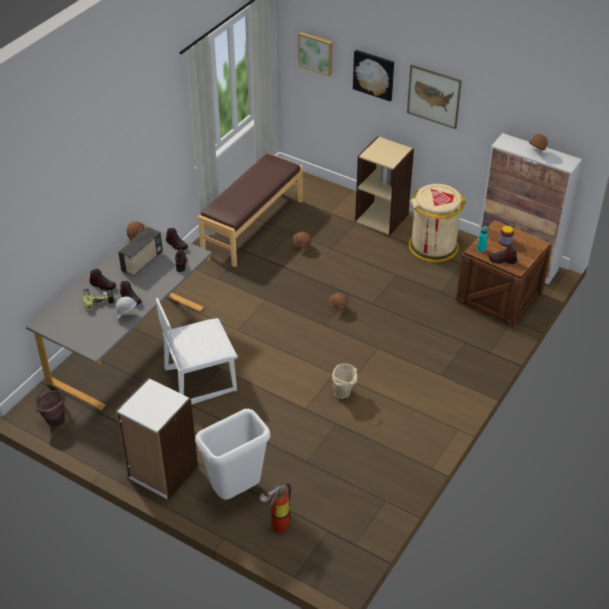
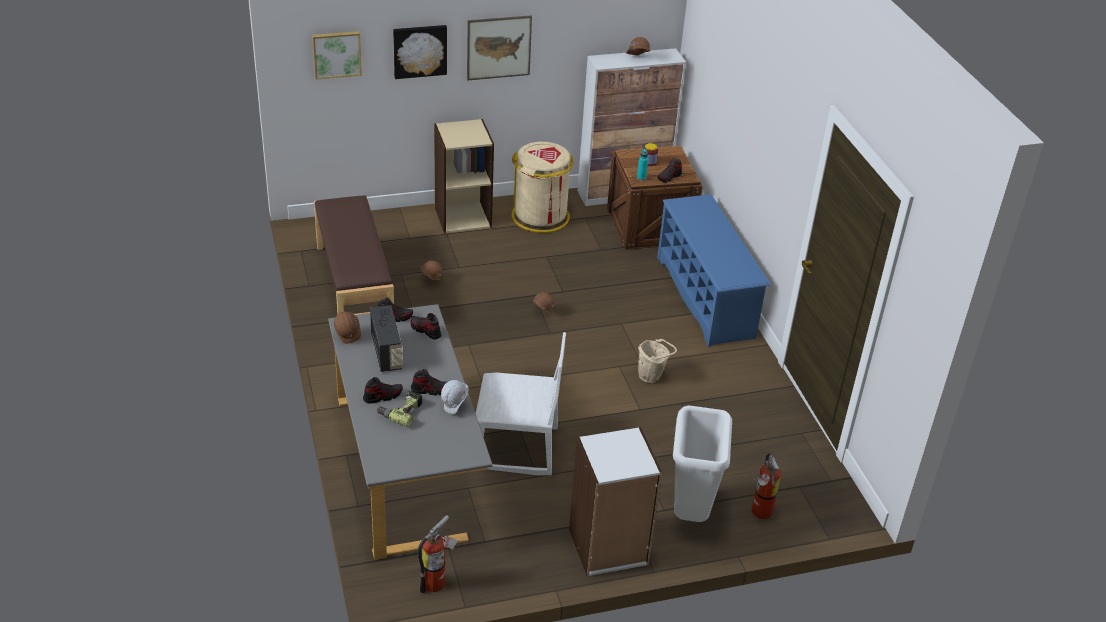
camera: 50 degrees left, 5 degrees down
(55, 419) = (437, 583): brown bucket -> fire extinguisher
(200, 379) = (517, 449): white chair -> white chair turned 105 degrees counterclockwise
(463, 368) = (705, 297): none -> blue shoe rack

